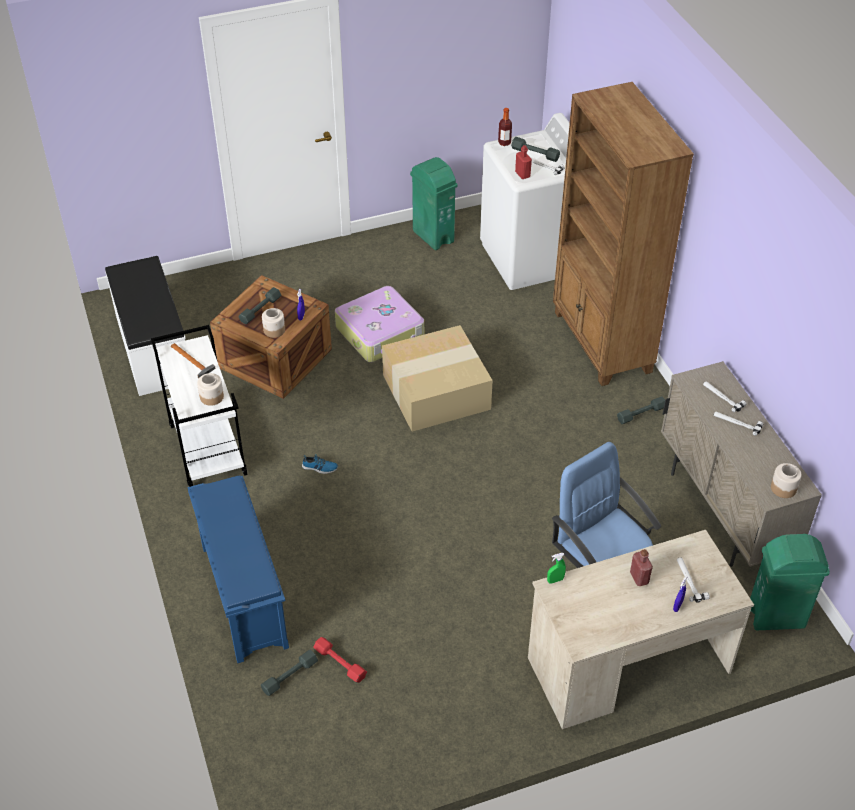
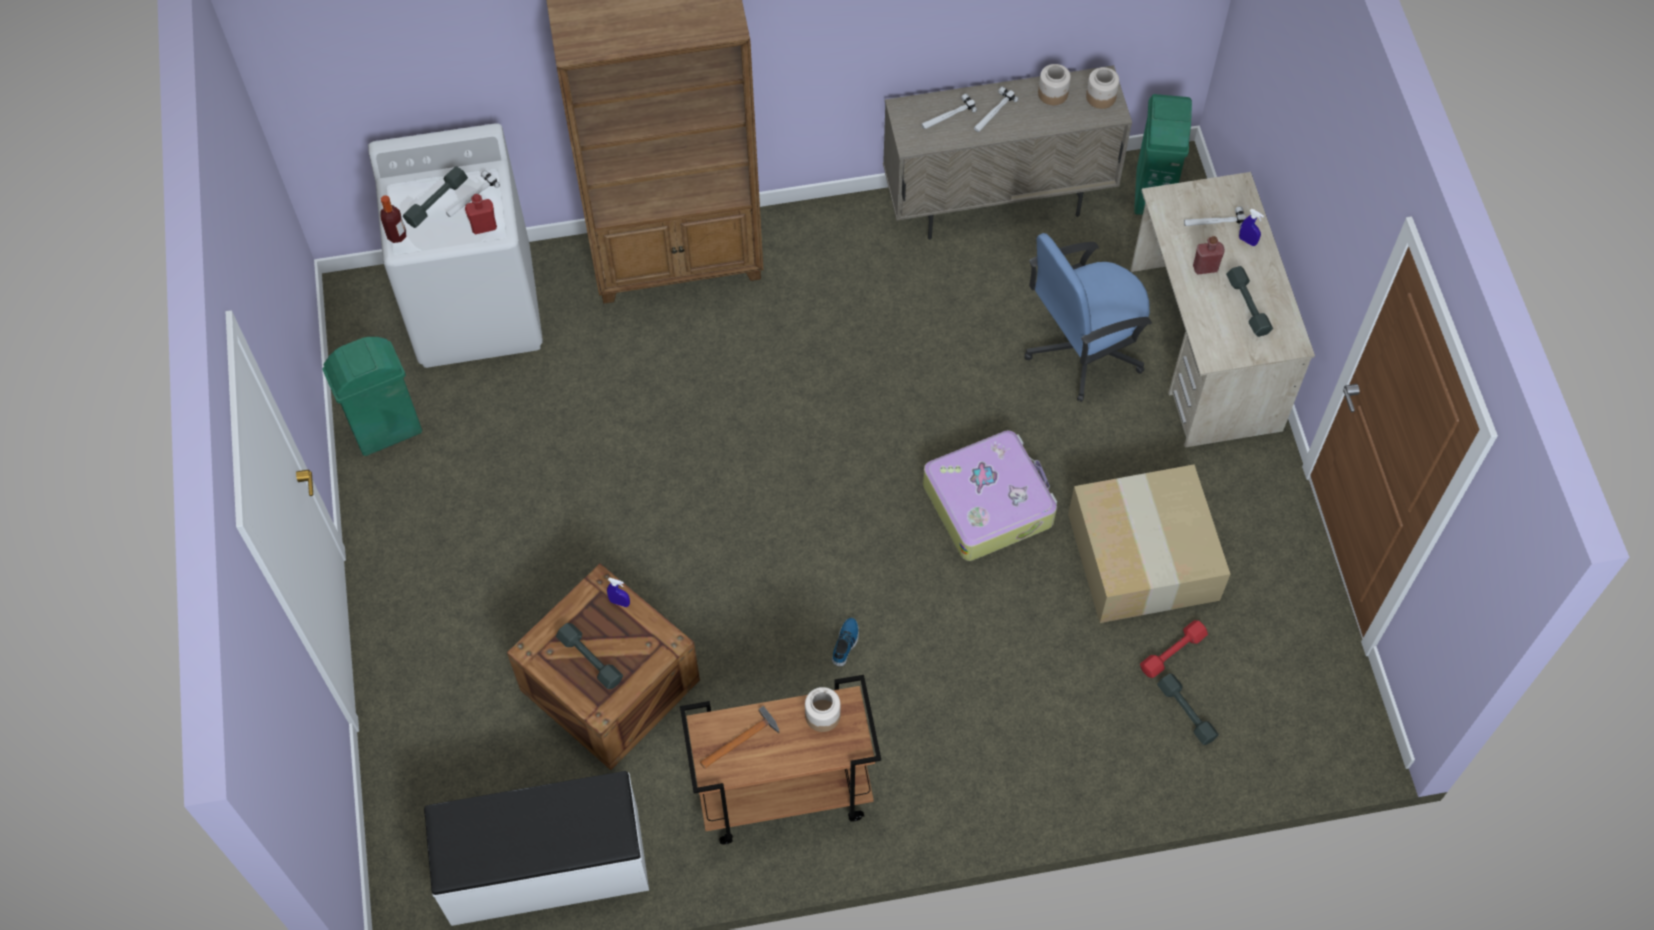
camera: 80 degrees left, 15 degrees up
(206, 449) = (782, 793): white cart -> brown cart
(242, 595) = (1054, 760): blue shoe rack -> none
(274, 330) = (642, 643): jar -> jar (1053, 93)
(381, 333) = (591, 532): suitcase -> suitcase (988, 503)
(437, 390) = (726, 476): cardboard box -> cardboard box (1140, 555)
(555, 580) = (1201, 350): green spray bottle -> none
(641, 414) = (820, 246): grey dumbbell -> grey dumbbell (1247, 305)

